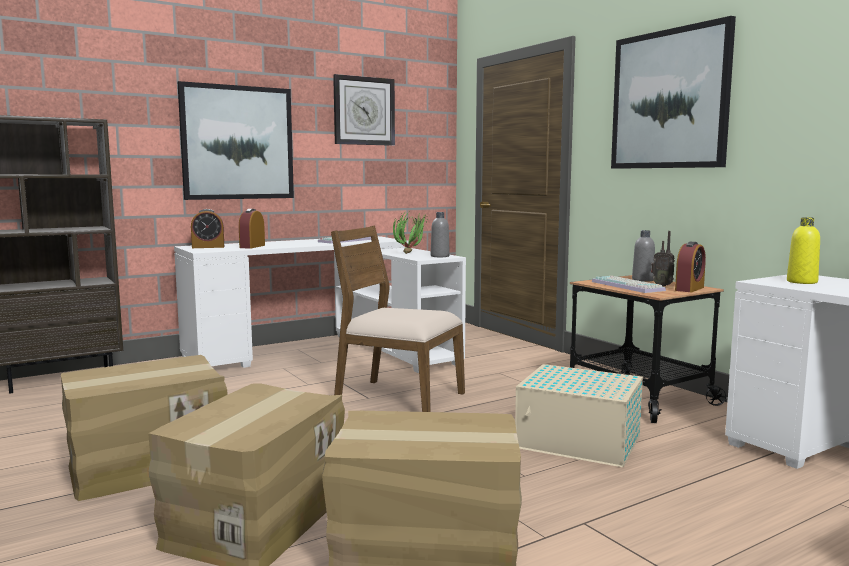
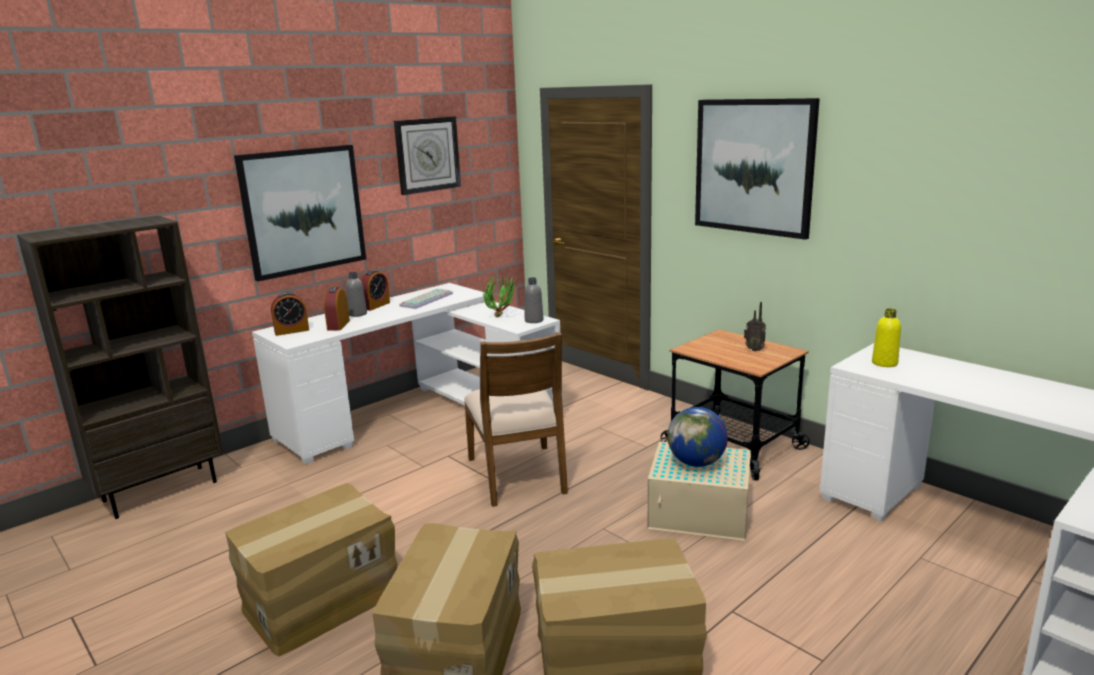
camera: 10 degrees left, 10 degrees up
(398, 398) = (518, 475): brown chair -> brown chair turned 120 degrees counterclockwise
(576, 380) = (696, 463): none -> globe
(629, 286) = (725, 353): keyboard -> none
(643, 280) = (733, 339): grey bottle -> grey bottle (357, 314)
(689, 289) = (779, 354): alarm clock -> alarm clock (376, 306)

